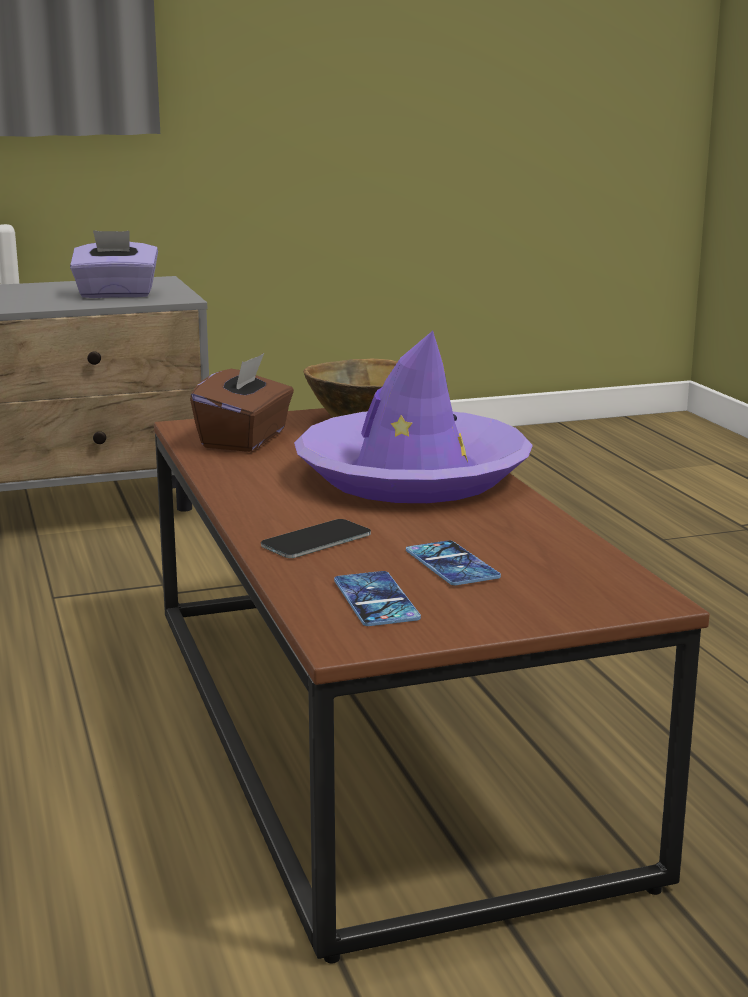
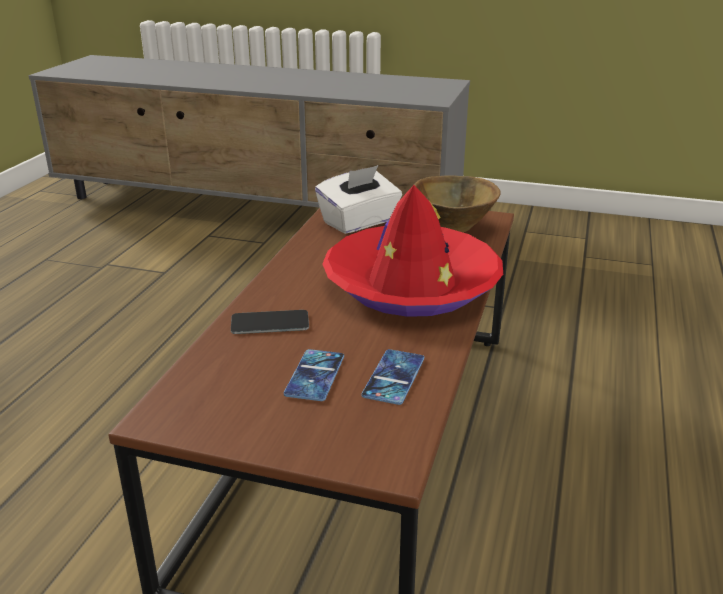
camera: 35 degrees right, 10 degrees up
(116, 295) = (405, 92): purple tissue box -> none
(245, 439) = (359, 222): brown tissue box -> white tissue box
(376, 600) = (224, 389): phone -> phone (394, 377)
(412, 476) = (411, 285): purple hat -> red hat

